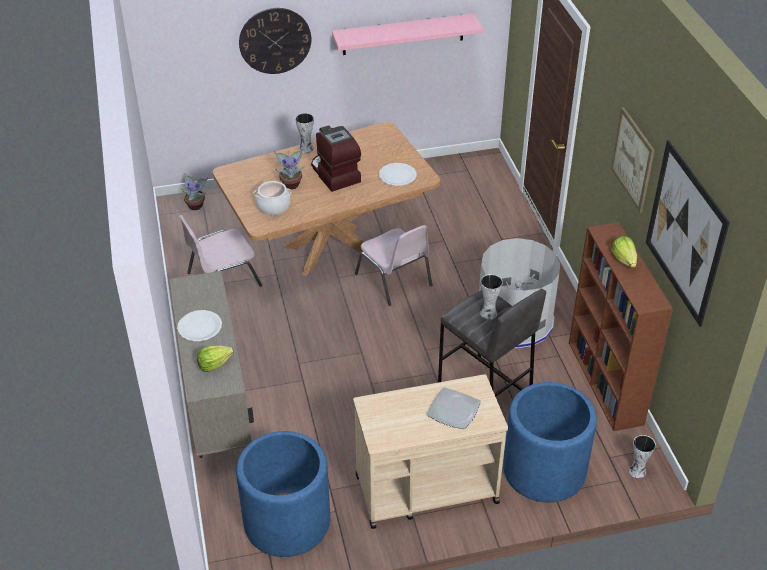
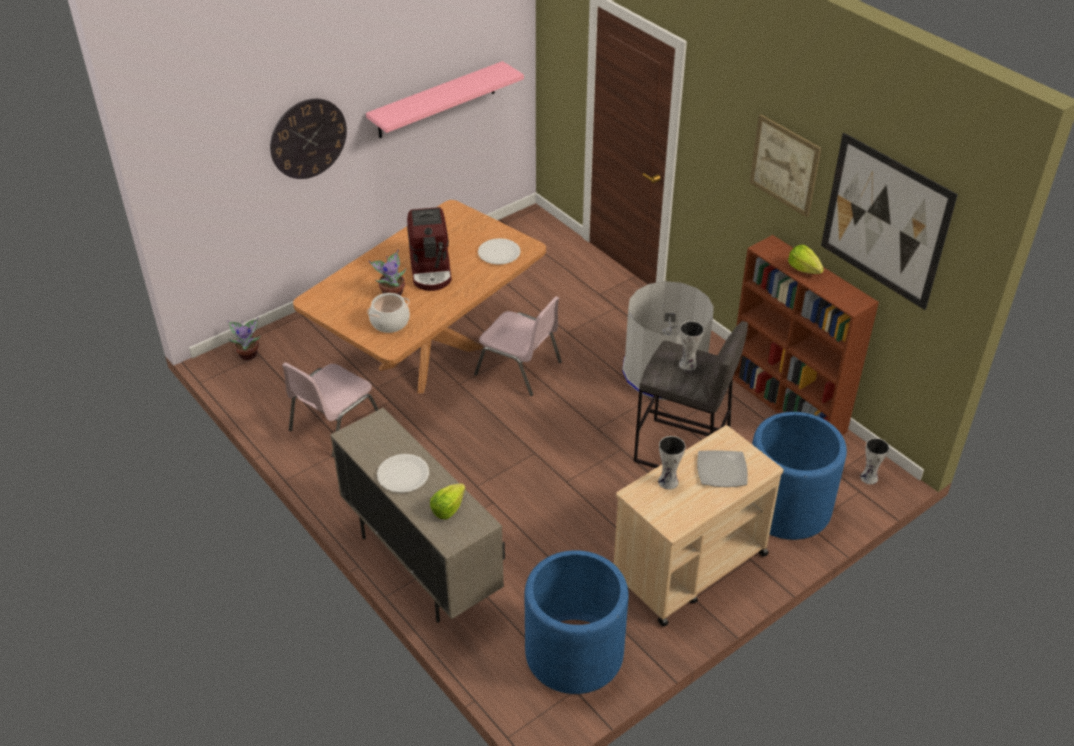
camera: 25 degrees left, 0 degrees up
(306, 149) = (382, 252): vase -> vase (669, 482)
(334, 174) = (431, 270): coffee machine -> coffee machine turned 135 degrees counterclockwise

